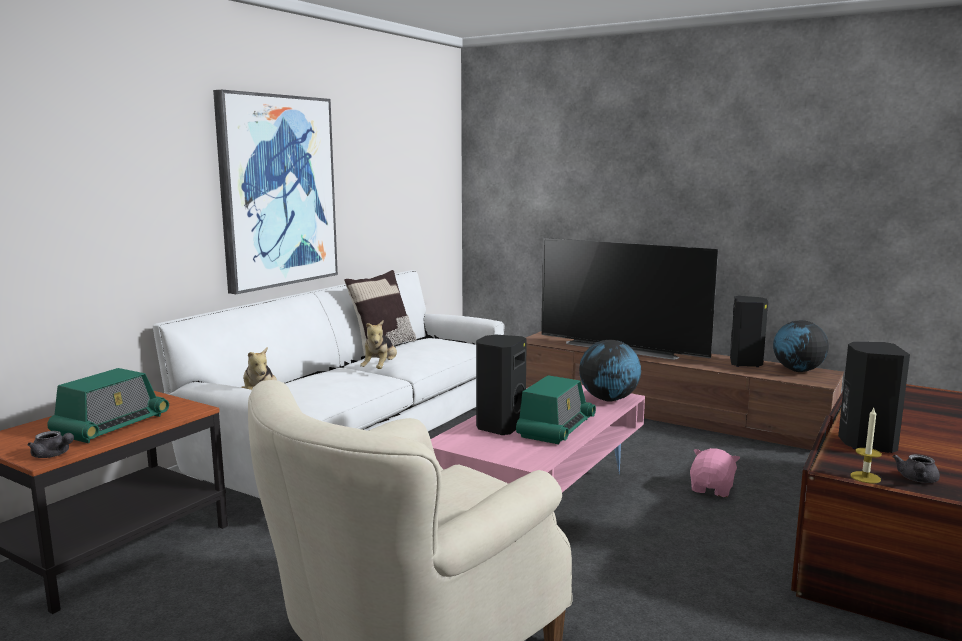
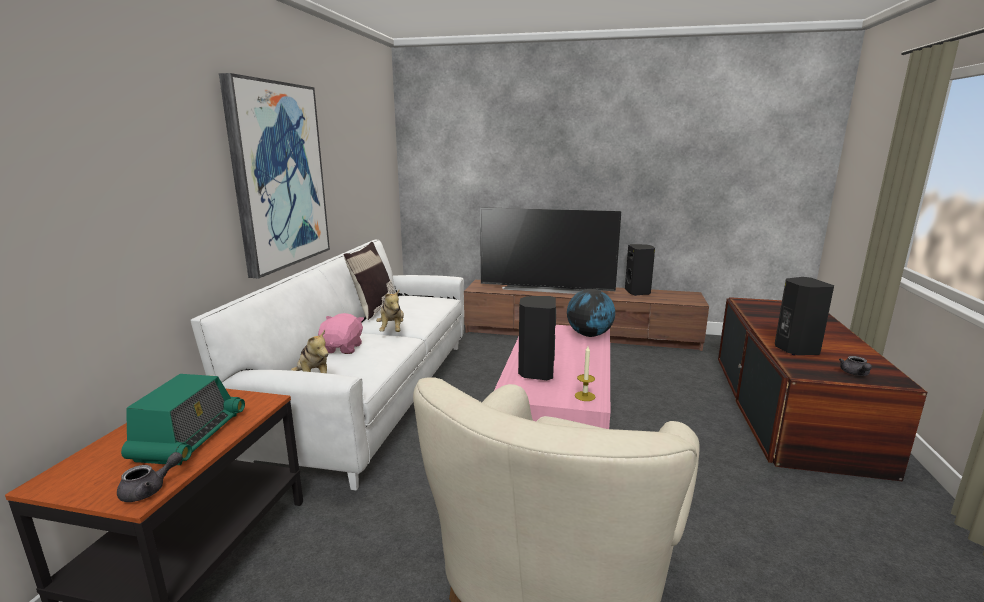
camera: 20 degrees left, 5 degrees up
(53, 455) = (149, 490): grey teapot -> grey teapot turned 45 degrees counterclockwise
(555, 428) = (578, 367): radio -> none
(712, 489) = (657, 390): pink plush toy -> pink plush toy (342, 348)
(797, 370) = (674, 294): globe -> none
(865, 477) = (826, 377): candle -> candle (585, 396)

